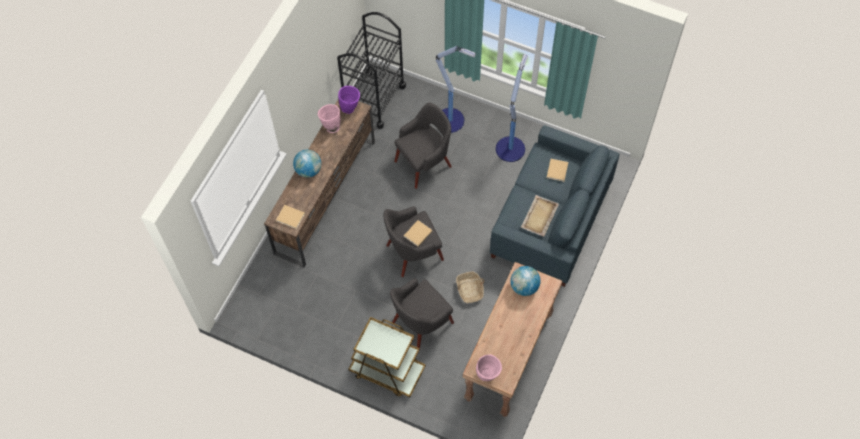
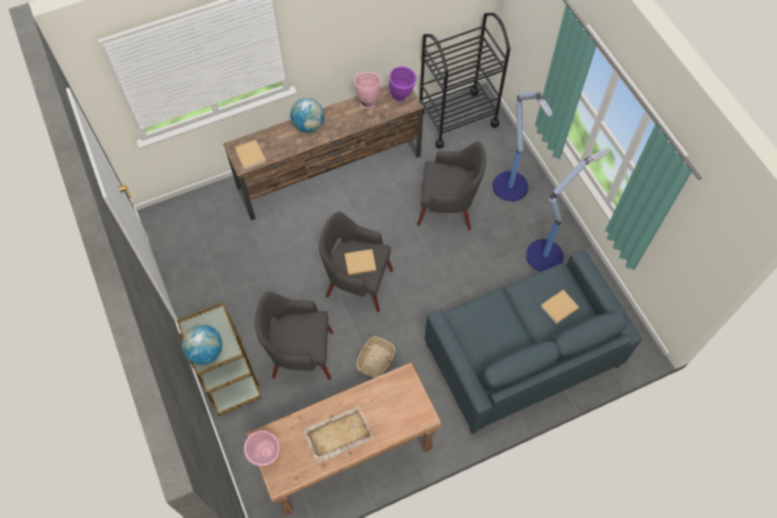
camera: 40 degrees right, 0 degrees up
(524, 287) = (394, 396): globe -> globe (206, 351)
(539, 217) = (495, 339): beige tray -> beige tray (337, 435)

